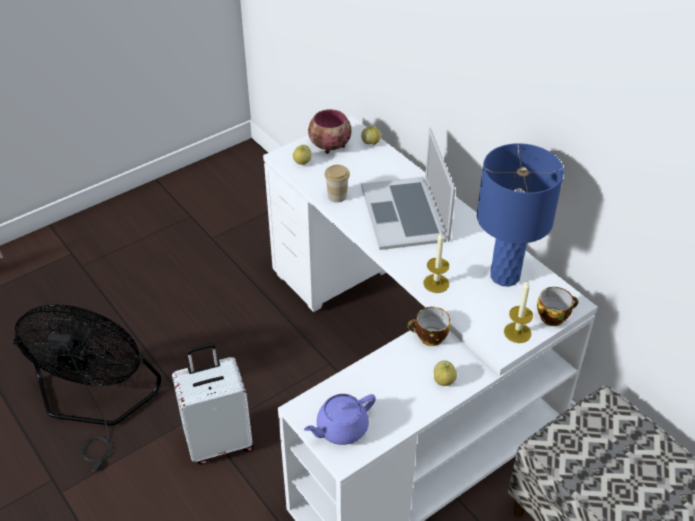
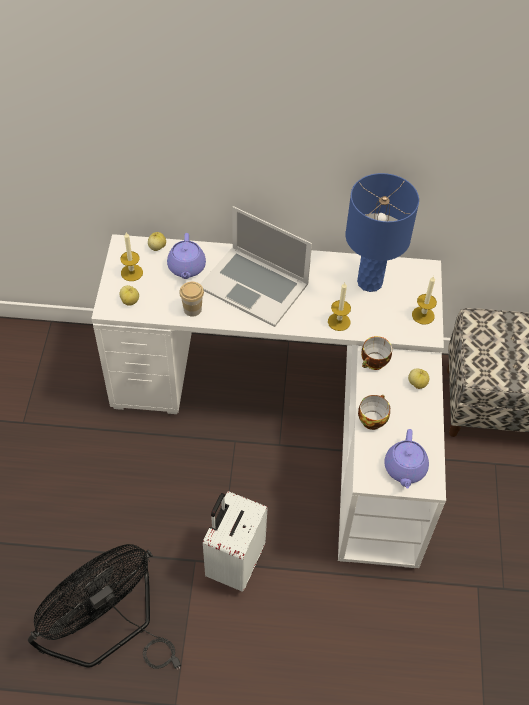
camera: 50 degrees left, 10 degrees up
(330, 146) = (132, 272): bowl -> candle
(372, 168) = (186, 268): none -> purple teapot
(553, 316) = (427, 287): cup -> cup (372, 418)

